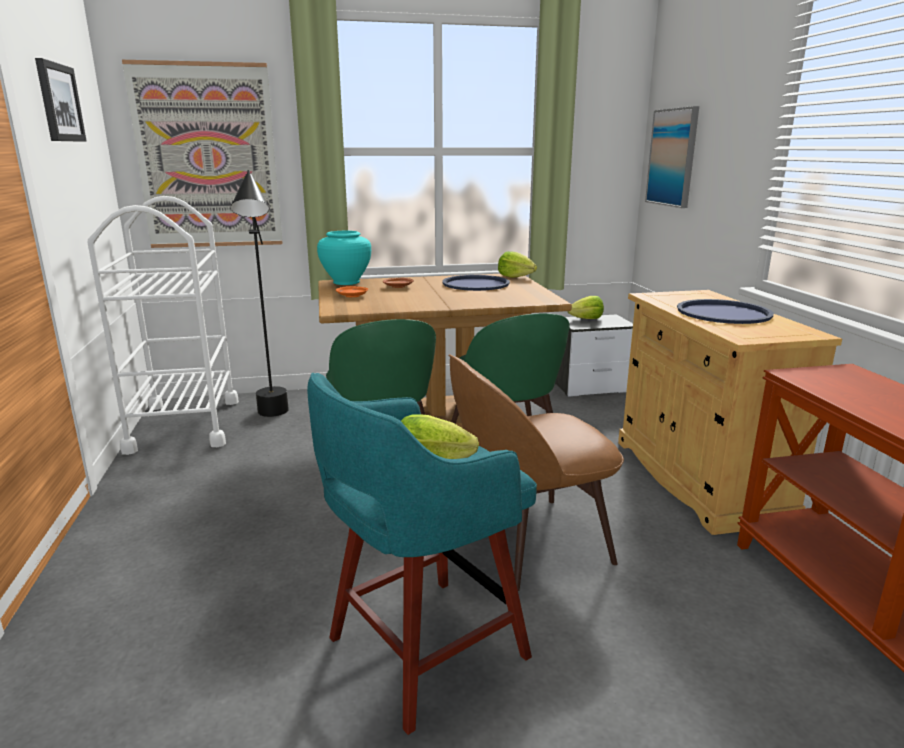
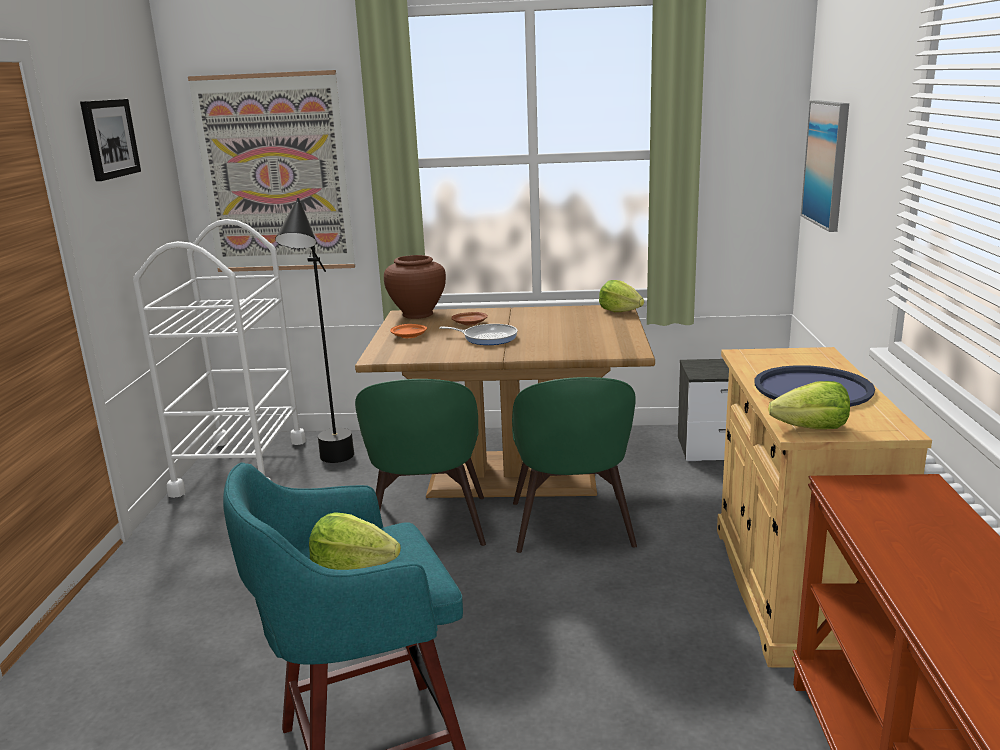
camera: 15 degrees right, 0 degrees up
(346, 282) = (417, 314): turquoise vase -> brown vase
(422, 295) = (487, 338): none -> frying pan
(476, 284) = (563, 322): blue tray -> none
(528, 542) = (540, 648): brown chair -> none
(586, 319) = (718, 364): lettuce -> lettuce (812, 428)

